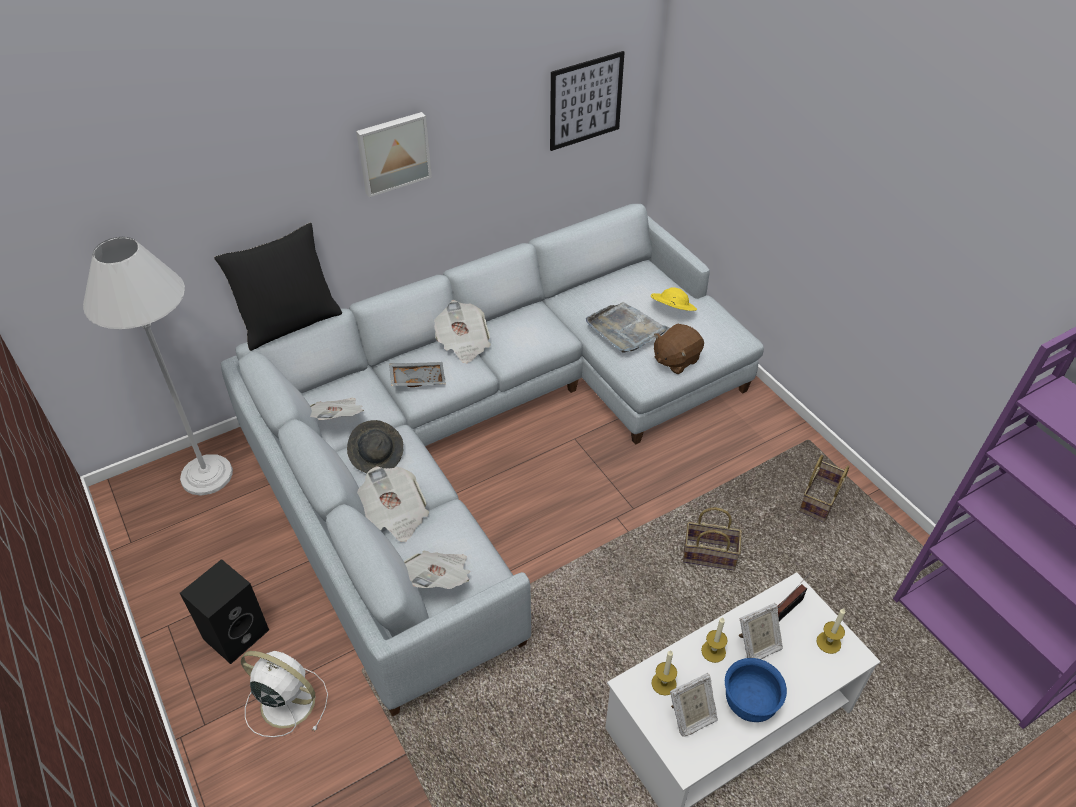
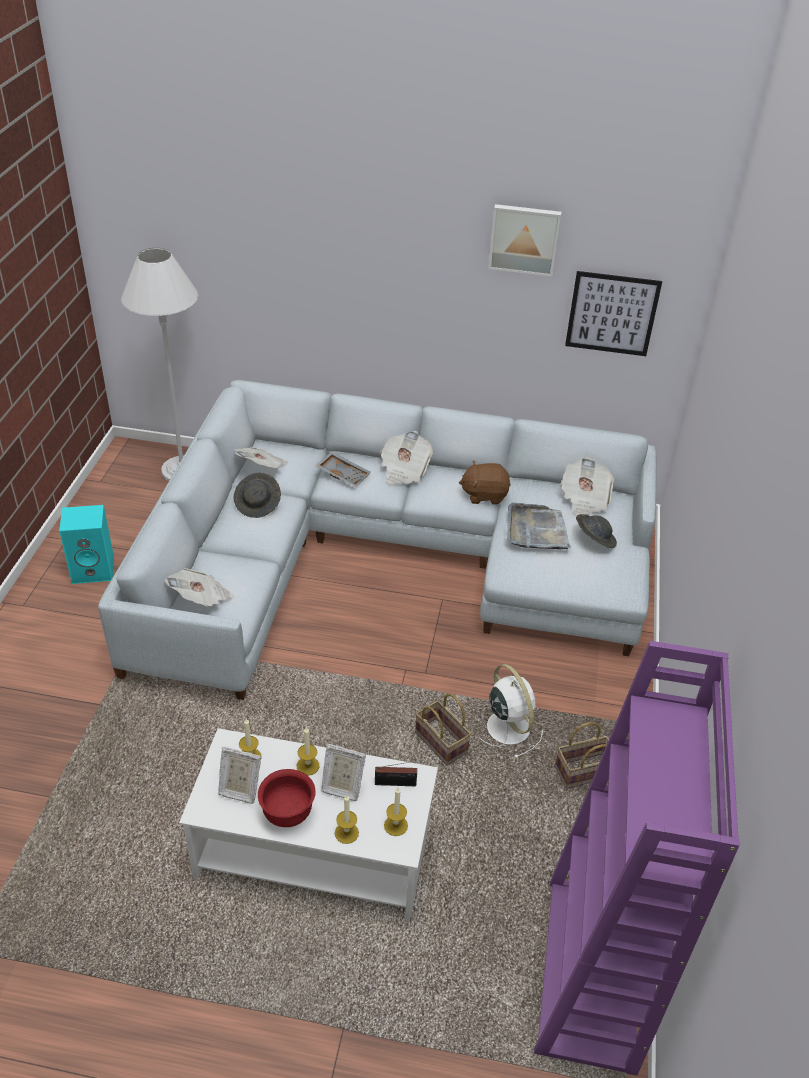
camera: 40 degrees right, 5 degrees down
(236, 633) = (94, 569): black speaker -> turquoise speaker
(285, 701) = (74, 625): white fan -> white fan (507, 726)
(290, 323) = (282, 382): black pillow -> none
(393, 153) = (408, 282): picture -> picture (524, 239)
(395, 514) = (225, 545): newspaper -> newspaper (584, 499)
(672, 311) = (594, 539): yellow hat -> grey hat
(675, 360) = (550, 575): brown plush toy -> brown plush toy (484, 495)
(749, 703) = (288, 813): blue bowl -> red bowl
(806, 679) = (346, 833): none -> candle

